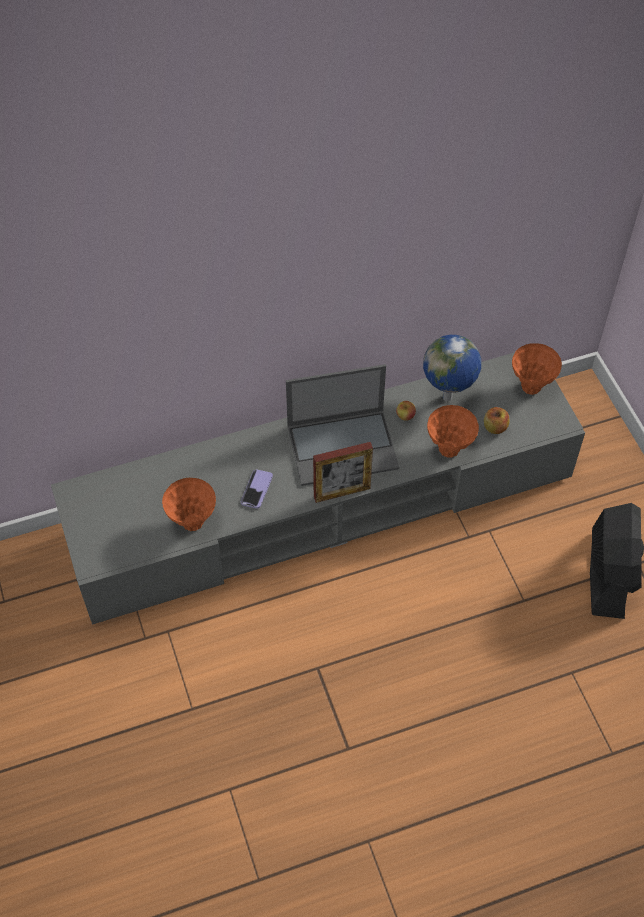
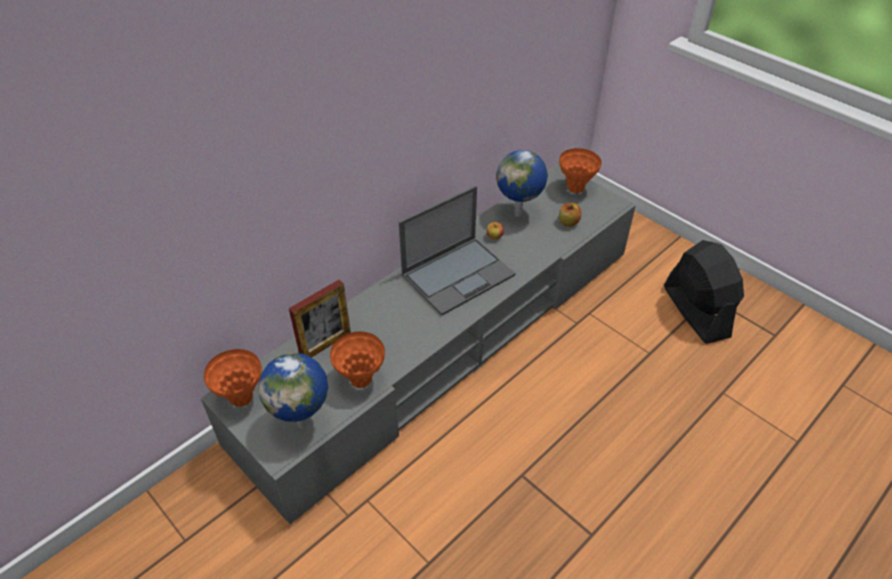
camera: 25 degrees left, 10 degrees down
(125, 544) = (304, 423): none -> globe
(256, 489) = (404, 332): phone -> none
(342, 492) = (479, 308): picture frame -> picture frame (325, 345)
(449, 450) = (545, 249): orange vase -> orange vase (242, 398)

